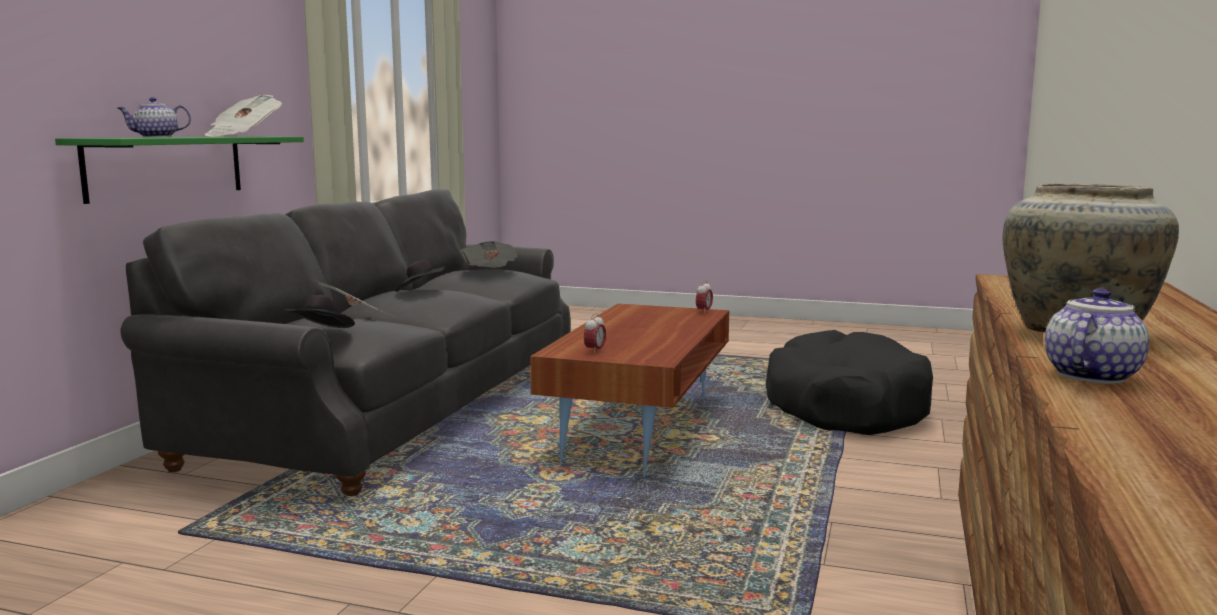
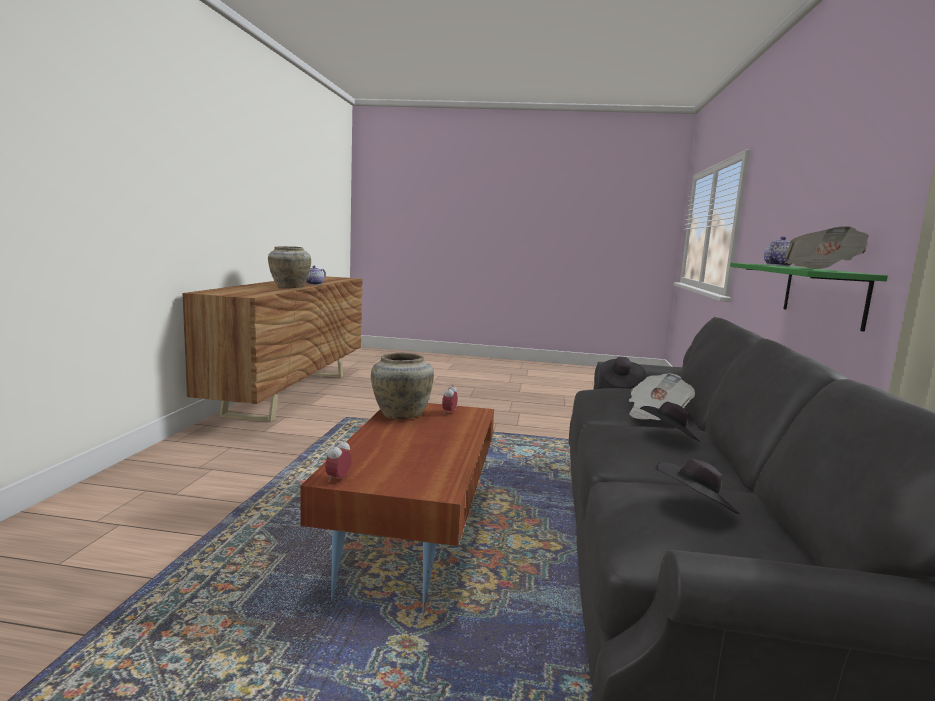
camera: 170 degrees right, 0 degrees up
(490, 271) = (695, 507): newspaper -> black hat
(657, 349) = (401, 414): none -> beige vase
(845, 407) = (149, 588): black dog bed -> none

